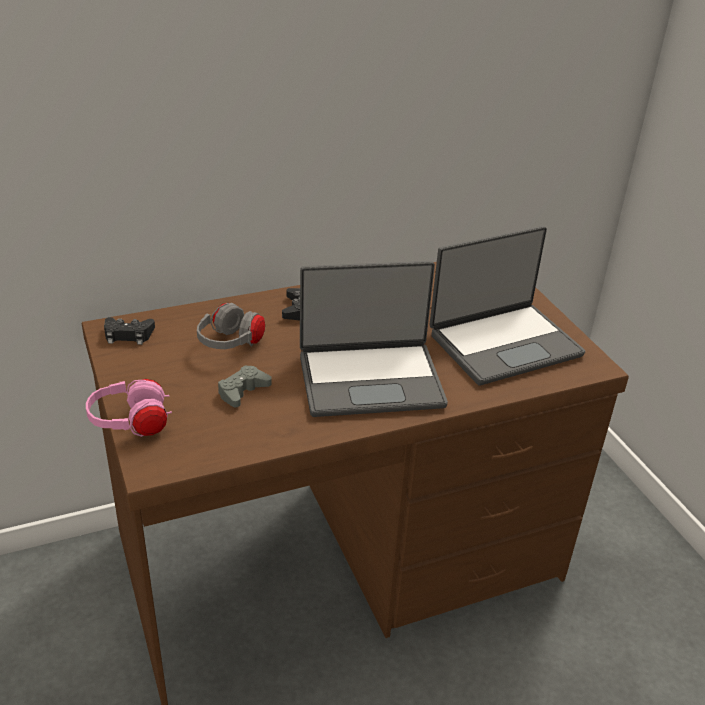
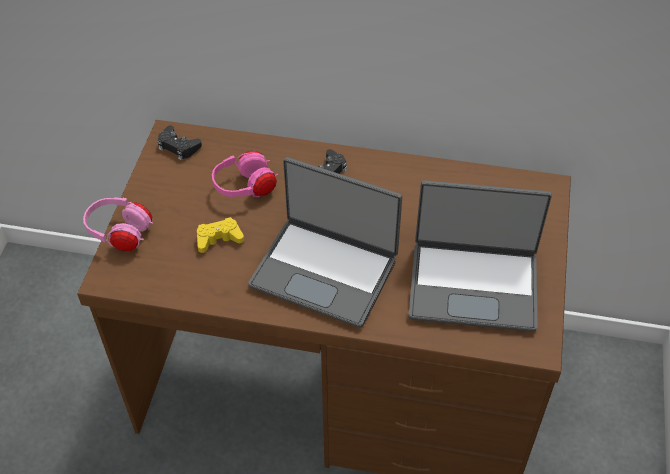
camera: 35 degrees right, 15 degrees up
(231, 344) = (245, 188): grey headphones -> pink headphones
(243, 391) = (219, 238): grey game controller -> yellow game controller

